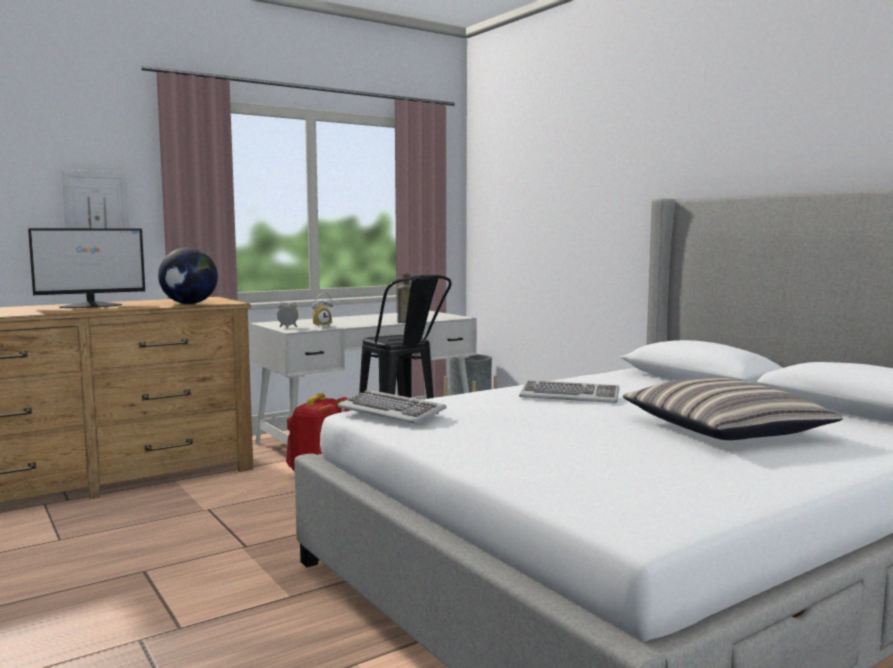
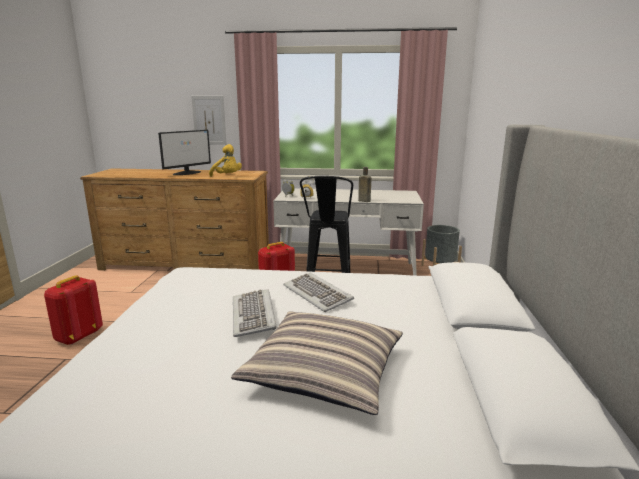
camera: 40 degrees right, 10 degrees up
(92, 306) = (187, 173): monitor -> monitor turned 60 degrees counterclockwise
(94, 613) = (77, 337): none -> red backpack
(189, 304) = (227, 176): globe -> yellow plush toy
(392, 411) = (187, 276): keyboard -> keyboard (254, 315)

